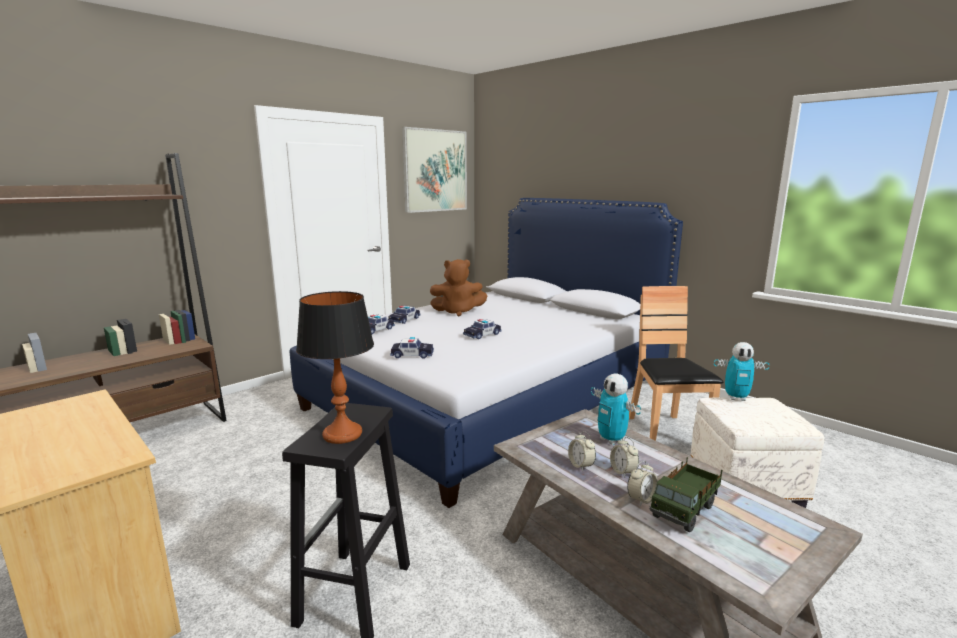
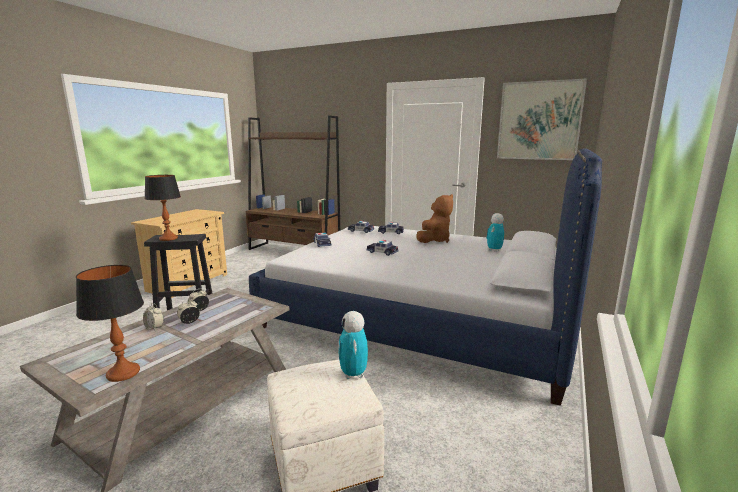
camera: 70 degrees right, 0 degrees up
(457, 312) = (434, 240): brown plush toy -> brown plush toy turned 120 degrees counterclockwise
(611, 440) = (236, 316): toy robot -> toy robot (494, 250)
(665, 434) = (417, 411): brown chair -> none
(685, 510) = (137, 341): toy truck -> none
(773, 511) = (124, 373): none -> table lamp

